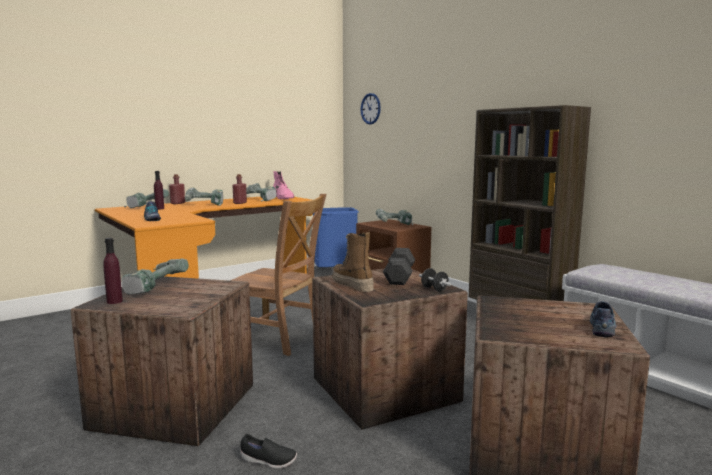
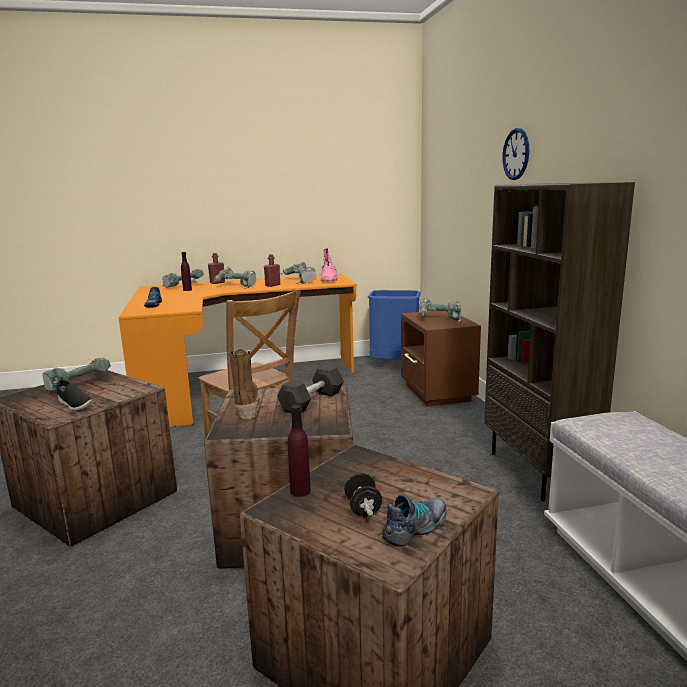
camera: 25 degrees right, 5 degrees up
(114, 301) = (27, 397): purple bottle -> purple bottle (300, 491)
(268, 461) = (104, 580): black shoe -> black shoe (74, 405)
(370, 108) = (440, 172): wall clock -> wall clock (516, 154)
(434, 289) = (319, 426): black dumbbell -> black dumbbell (363, 508)

